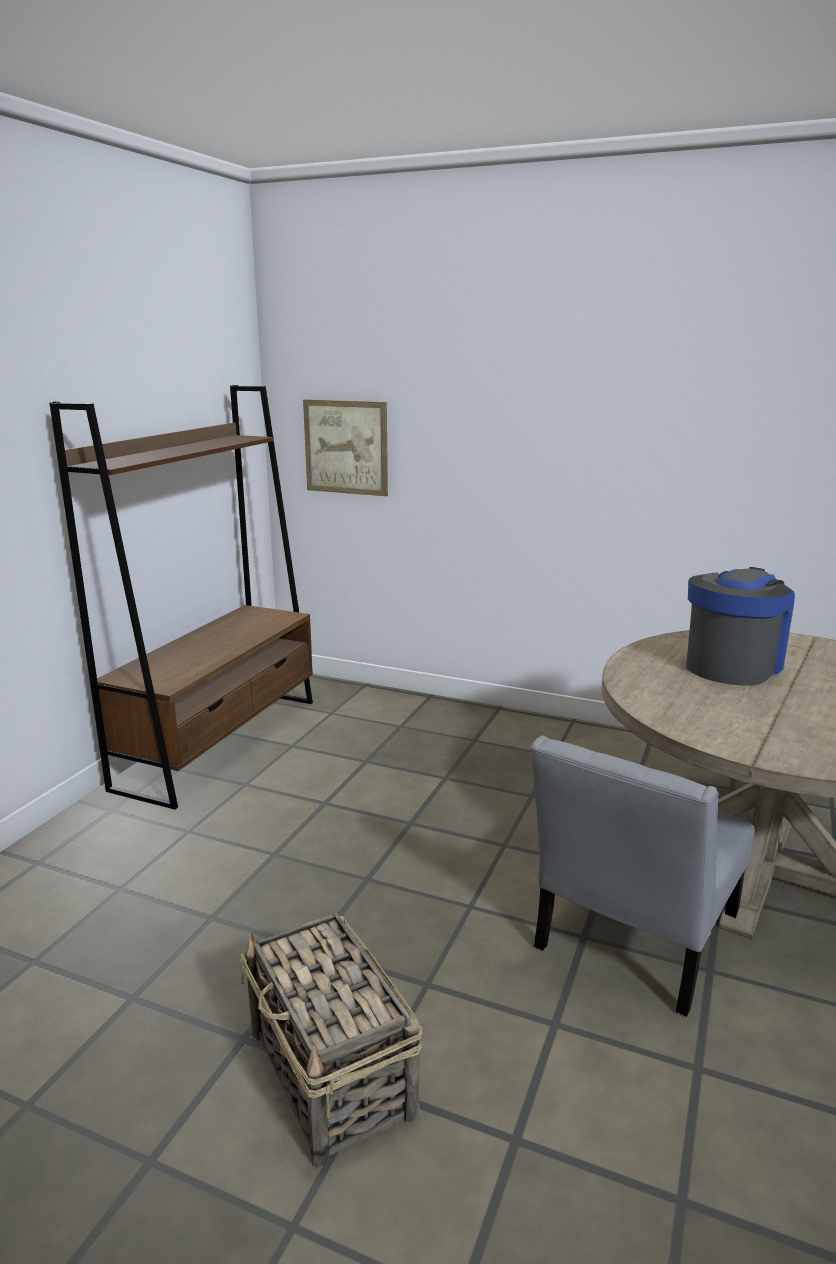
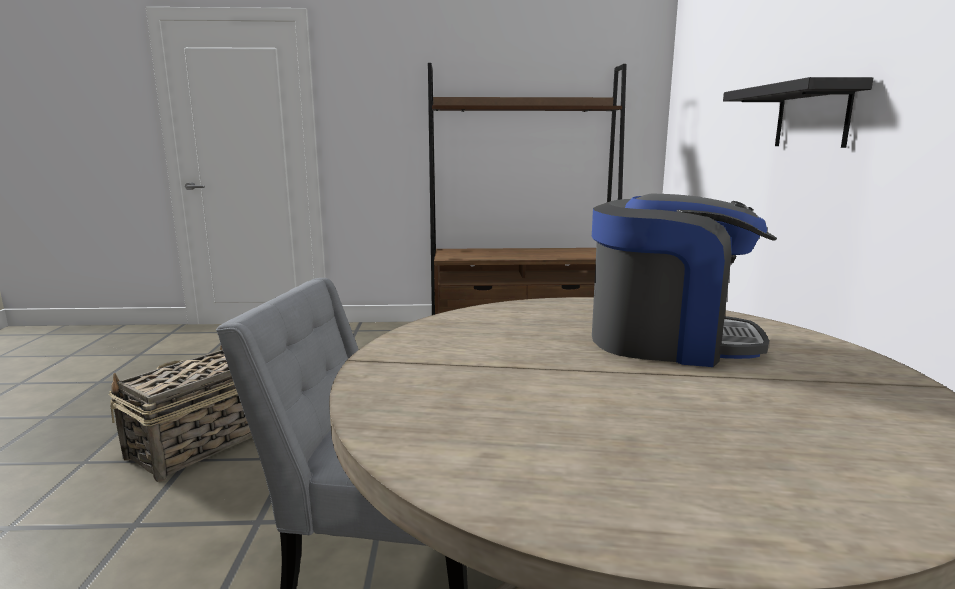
camera: 65 degrees right, 5 degrees down
(346, 447) = (697, 119): picture -> none
(553, 464) = (812, 116): none -> black shelf

